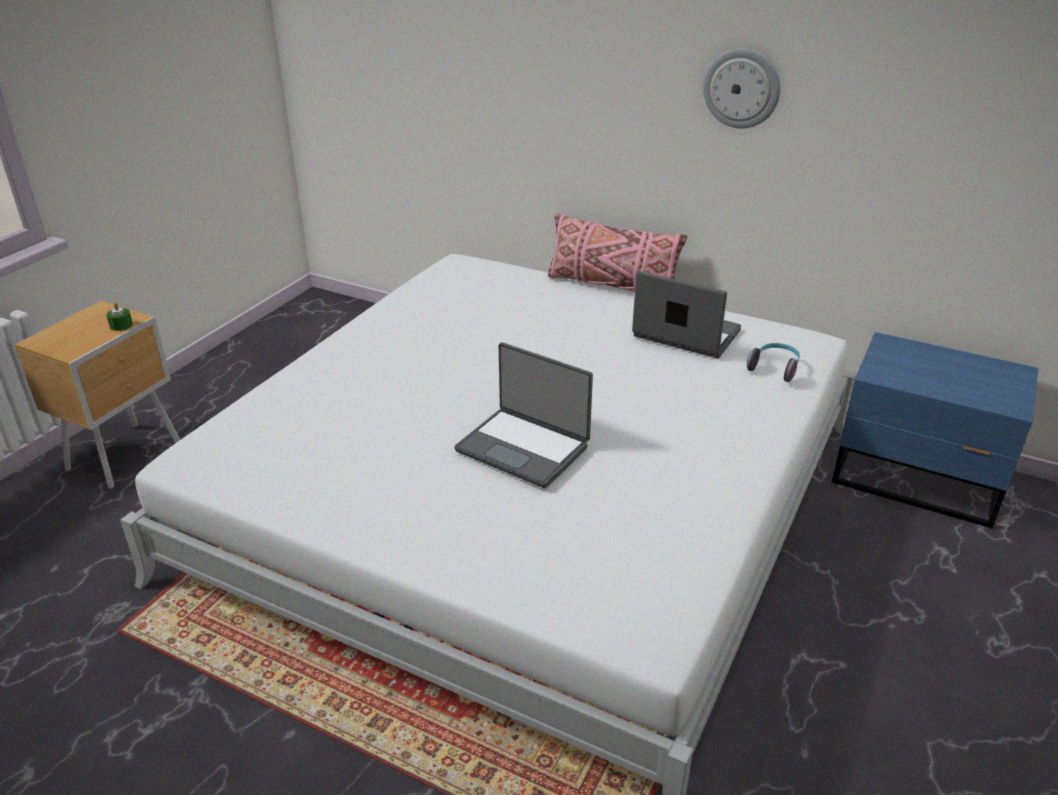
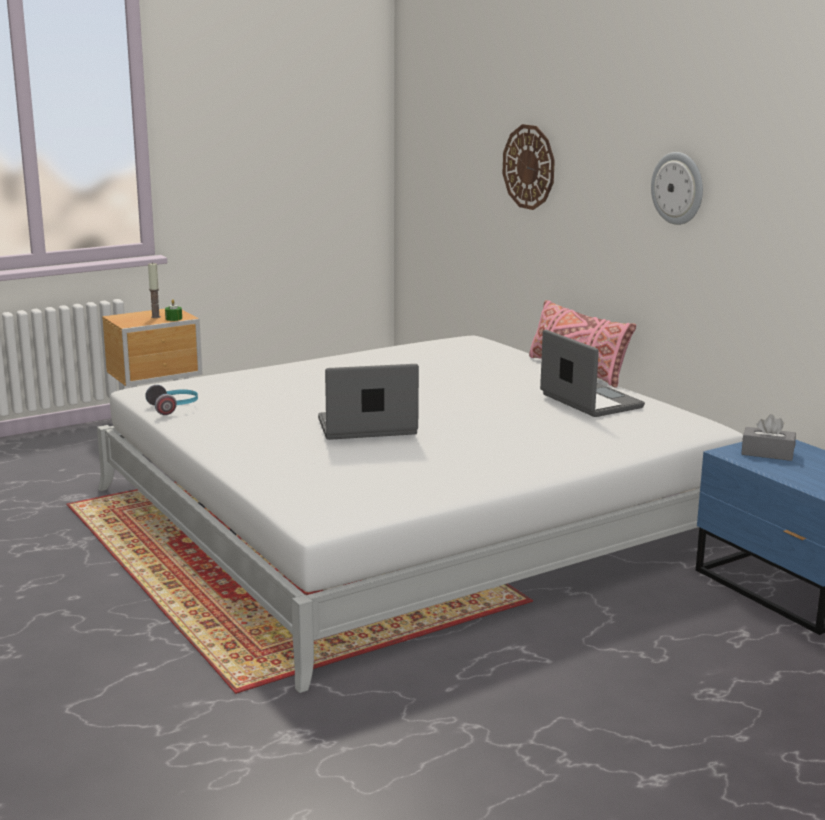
camera: 30 degrees right, 15 degrees down
(93, 328) = (155, 317): none -> candle
(508, 62) = (529, 167): none -> wall clock
(524, 447) = (367, 427): laptop -> laptop turned 105 degrees clockwise
(775, 368) = (637, 431): headphones -> headphones (174, 408)
(904, 365) = (767, 453): none -> grey tissue box

